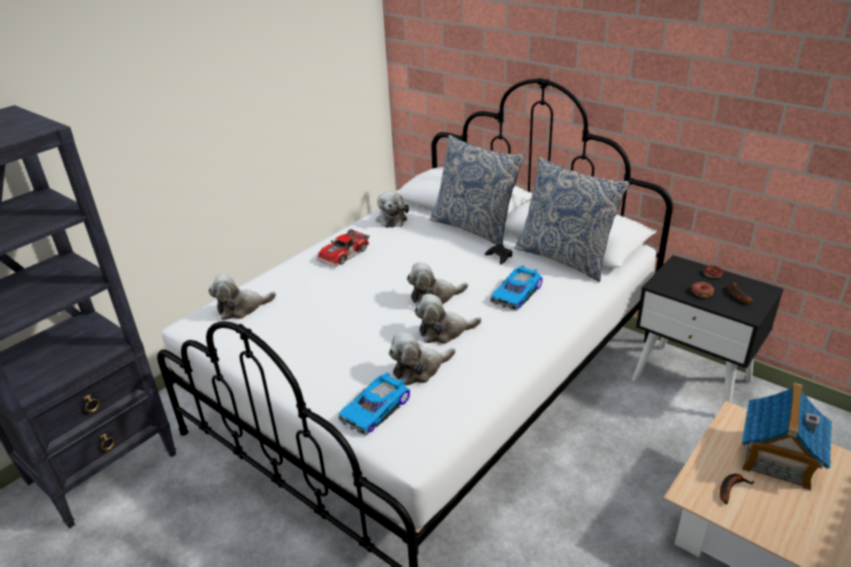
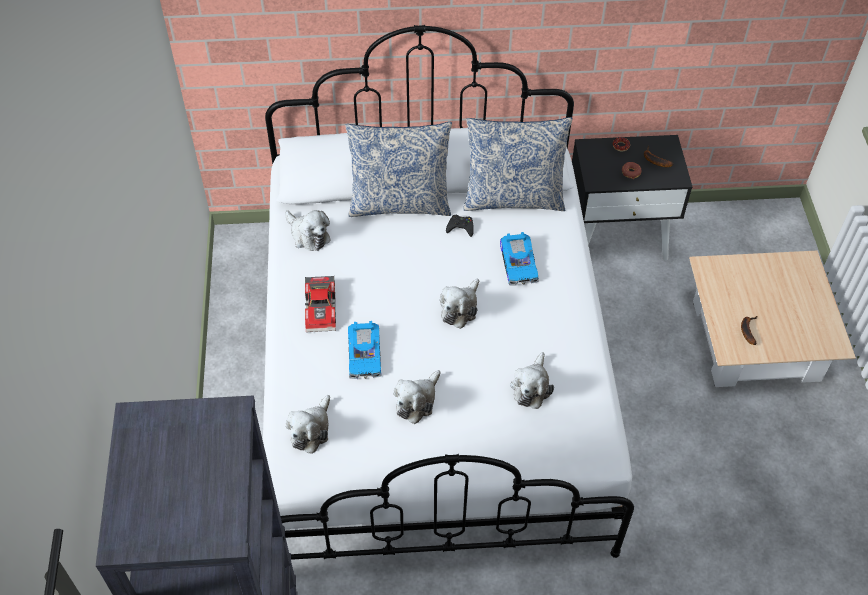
camera: 45 degrees left, 20 degrees up
(376, 410) = (544, 443): toy car -> toy car (365, 354)
(444, 331) = (508, 339): plush toy -> plush toy (417, 401)
(777, 459) = (754, 287): toy house -> none

